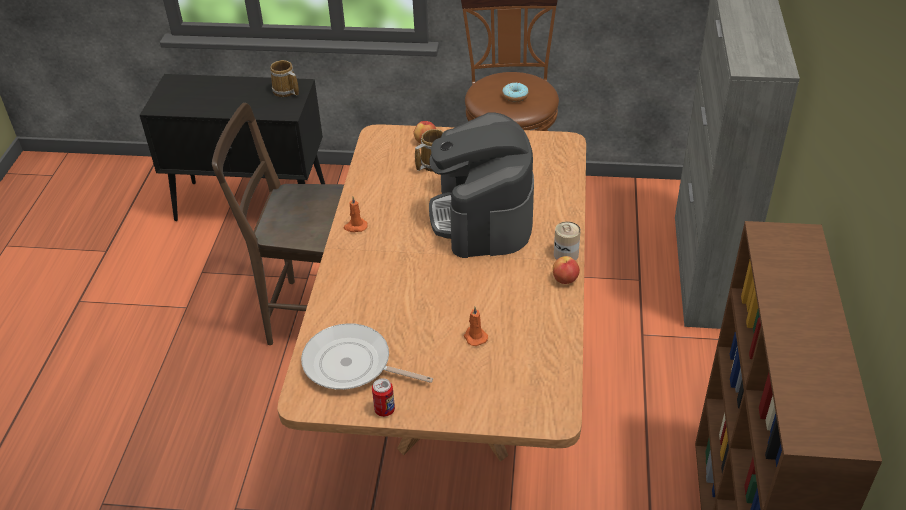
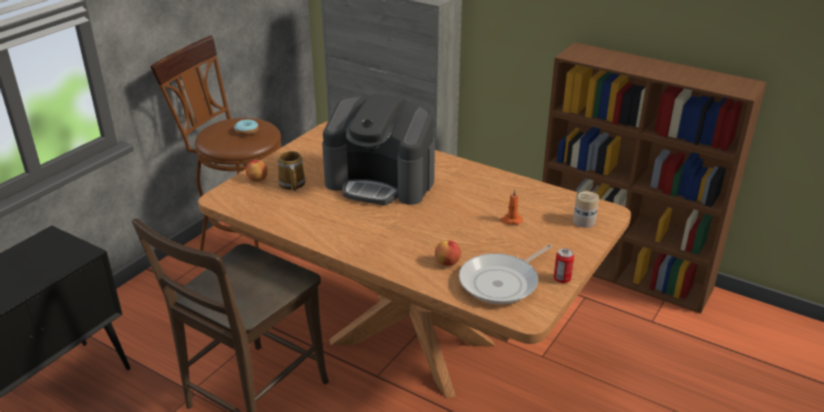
camera: 65 degrees left, 10 degrees down
(285, 91) = (46, 246): mug -> none
(355, 227) = (332, 239): orange candle -> none
(565, 279) = (480, 170): apple -> apple (447, 263)
(566, 254) = (454, 163): can -> can (584, 221)

